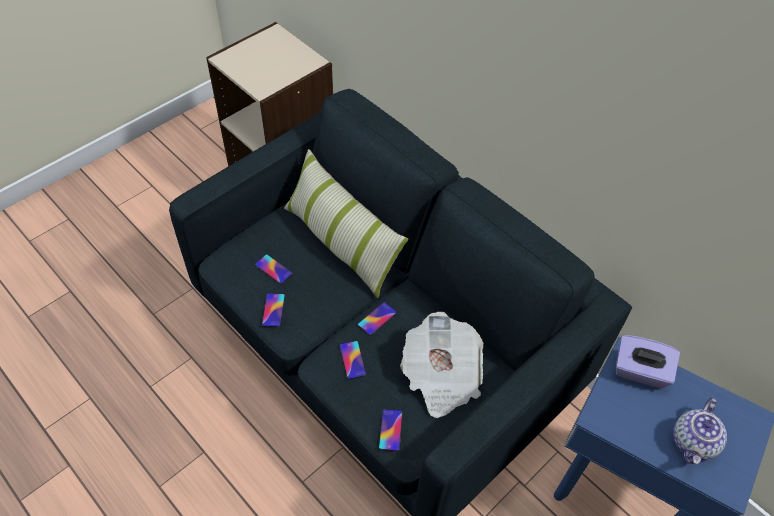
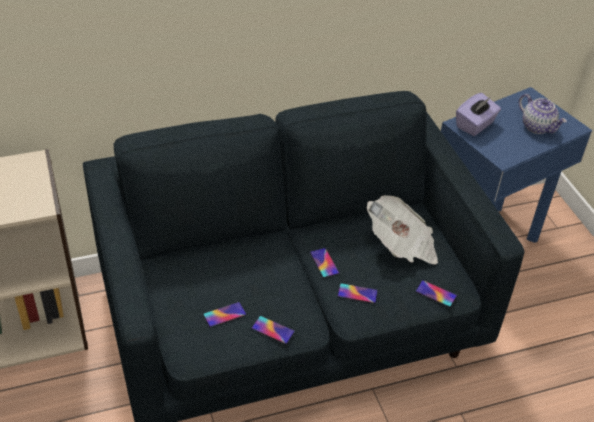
camera: 65 degrees left, 10 degrees down
(341, 243) = (225, 256): pillow -> none

